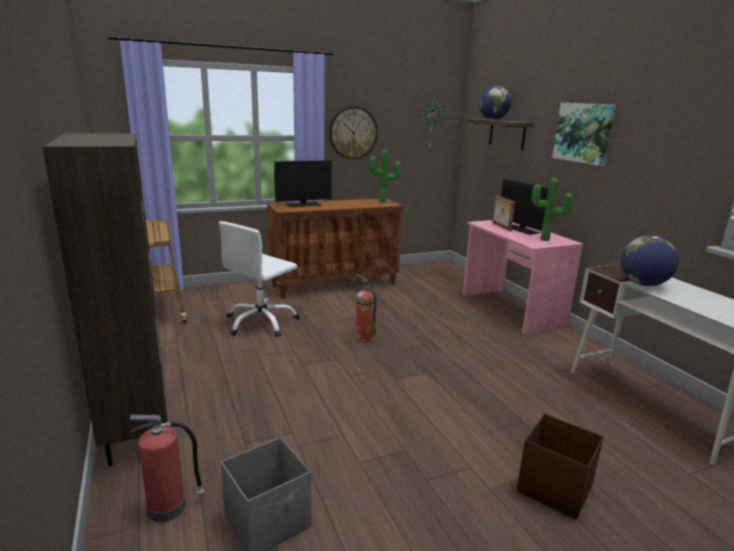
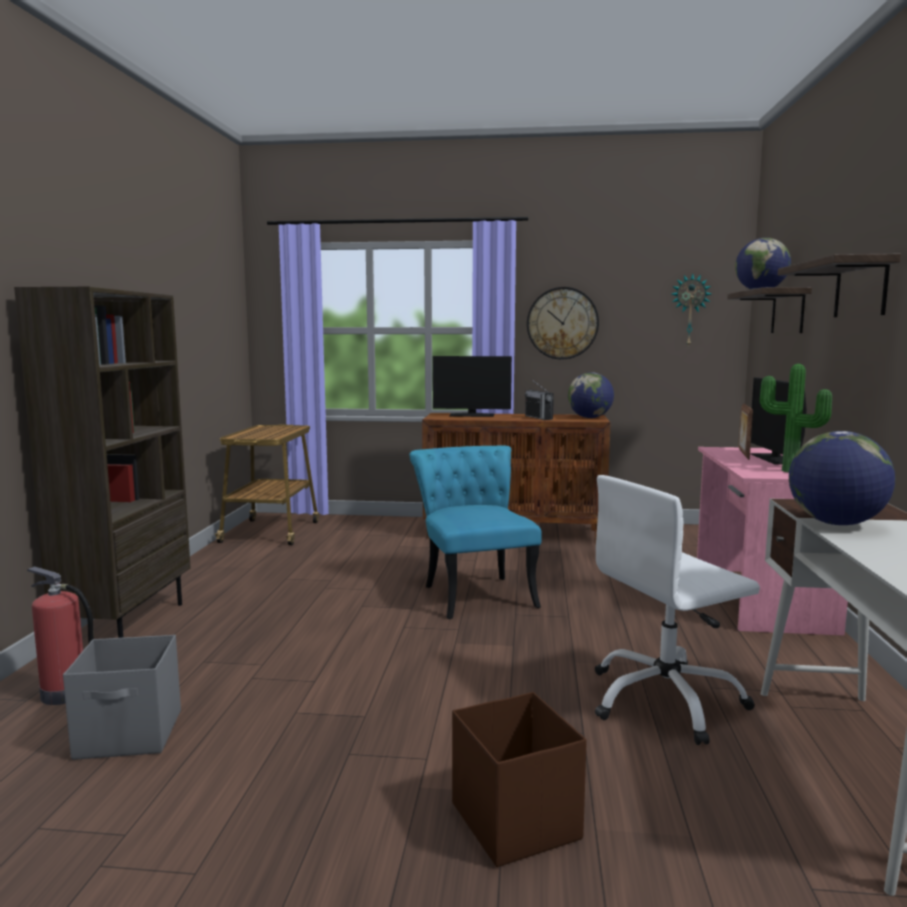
camera: 30 degrees right, 10 degrees down
(261, 322) = (371, 557): white office chair -> white office chair (665, 700)
(352, 204) = (538, 418): none -> radio
(363, 338) = (474, 592): fire extinguisher -> turquoise chair
(383, 202) = (590, 418): potted plant -> globe
(583, 133) = (860, 289): picture -> shelf

